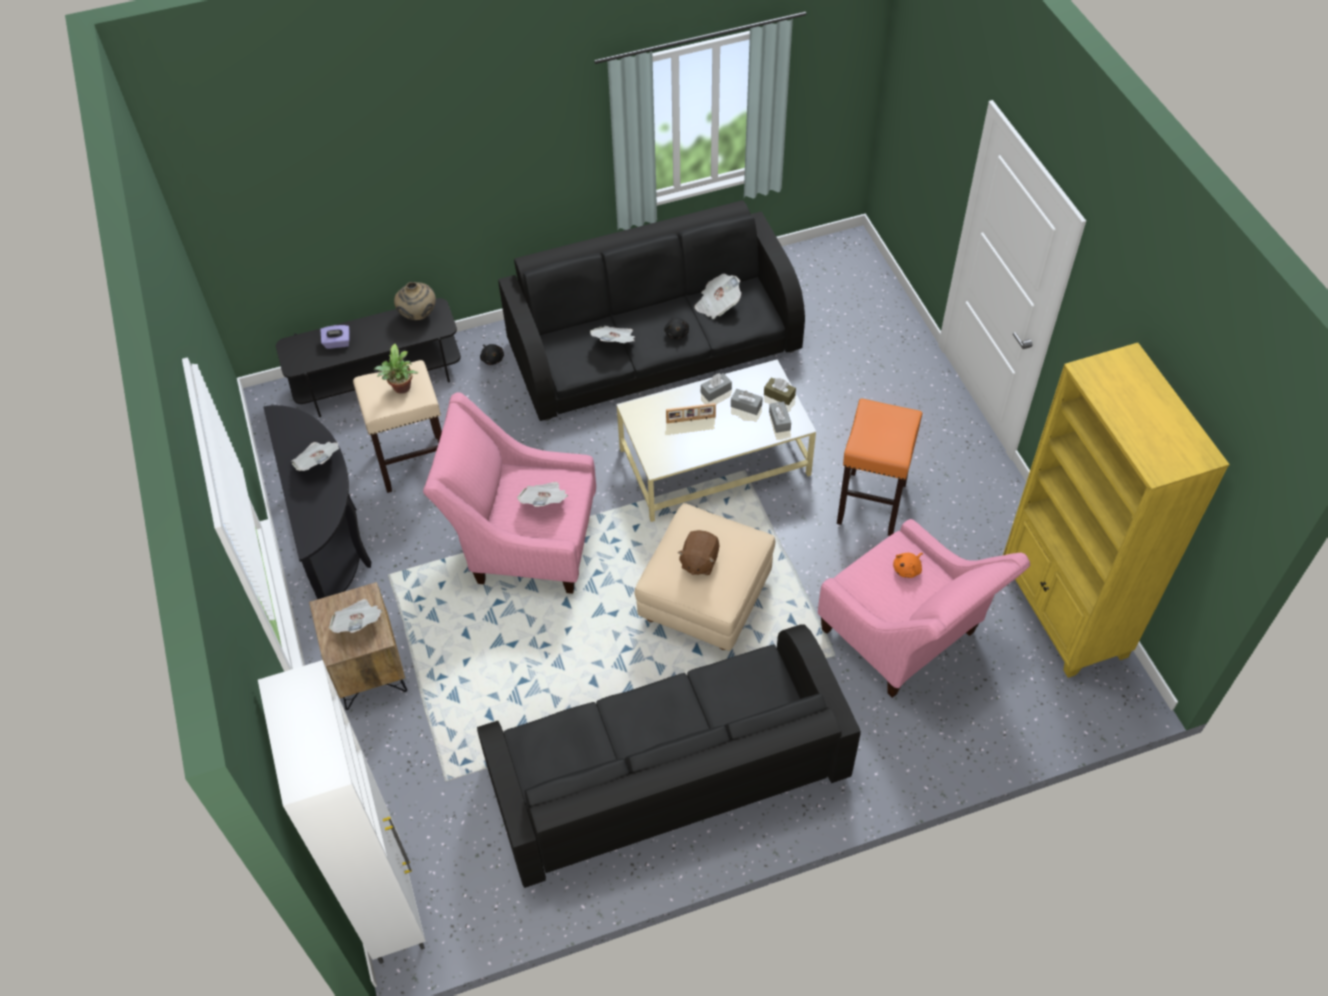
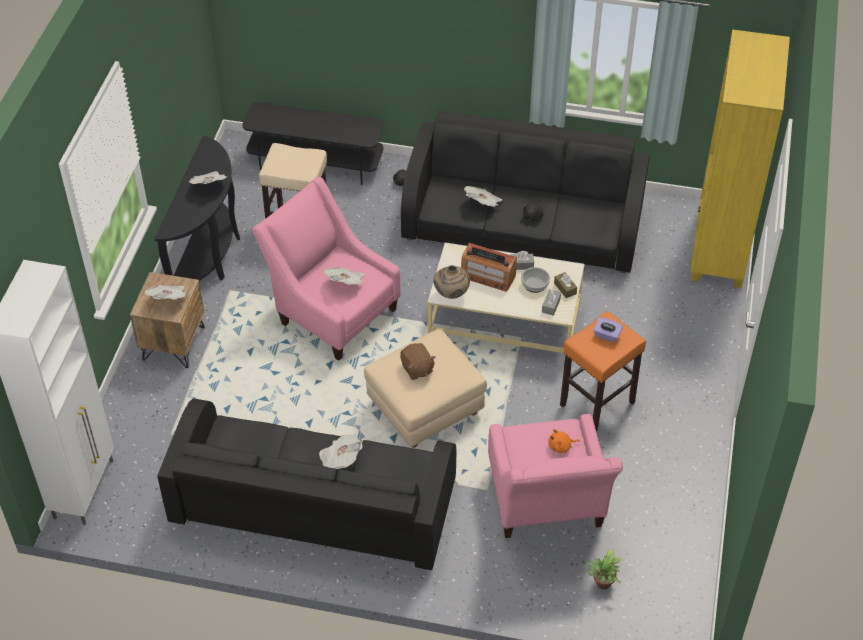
camera: 30 degrees right, 5 degrees down
(337, 343) = (291, 120): purple tissue box -> purple tissue box (607, 335)
(401, 389) = (297, 163): potted plant -> potted plant (602, 584)
(418, 316) = (357, 125): beige vase -> beige vase (451, 295)
(691, 420) = (488, 276): picture frame -> radio
(699, 561) = (417, 369): brown plush toy -> brown plush toy turned 75 degrees counterclockwise
(717, 305) = (578, 210): newspaper -> newspaper (340, 459)
(746, 405) = (535, 284): grey tissue box -> bowl
(1063, 613) = (680, 548): yellow bookcase -> yellow bookcase (719, 249)

